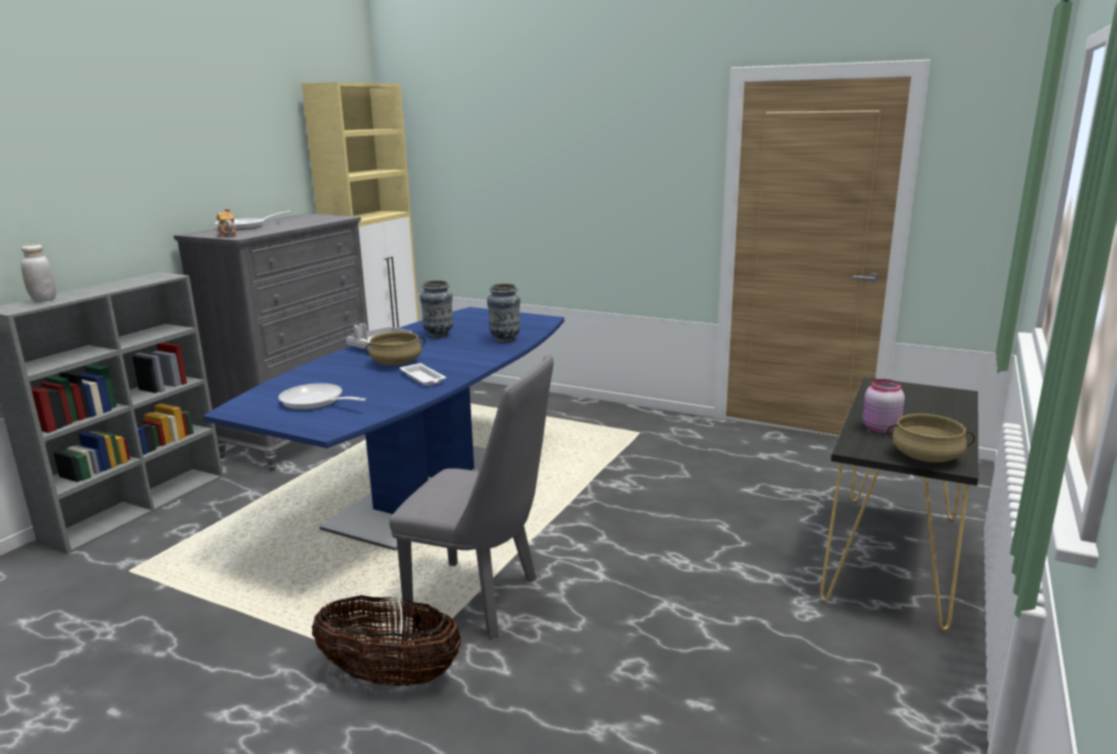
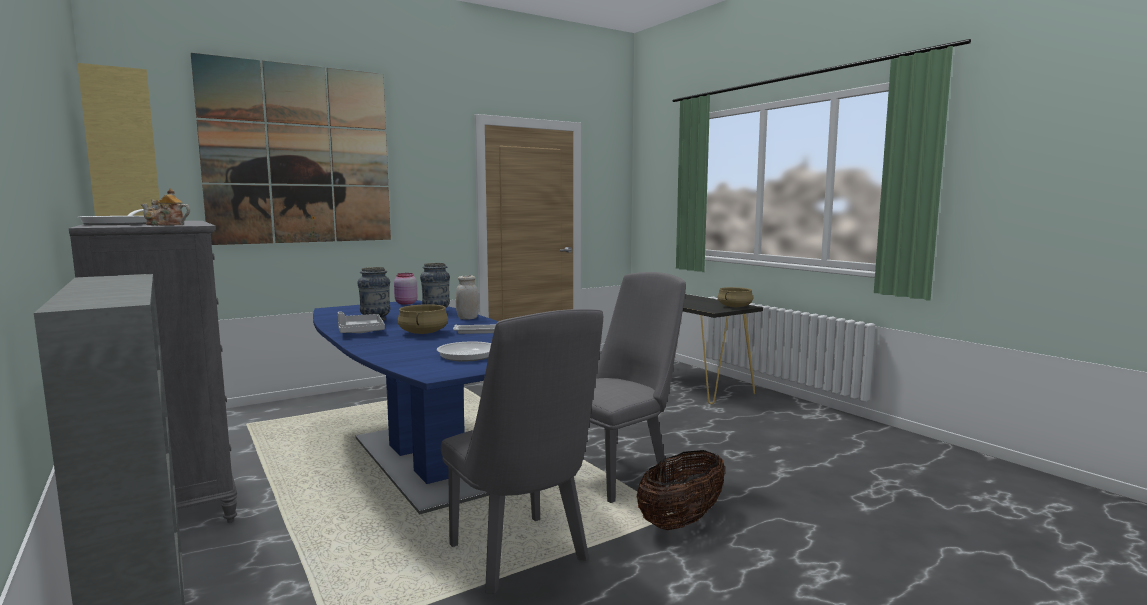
camera: 60 degrees left, 10 degrees down
(43, 300) = (94, 297): white jar -> white jar (467, 318)
(265, 605) = (523, 558): none -> grey chair
(524, 138) = (299, 155): none -> picture
(879, 429) = (695, 305): pink jar -> pink jar (406, 303)

